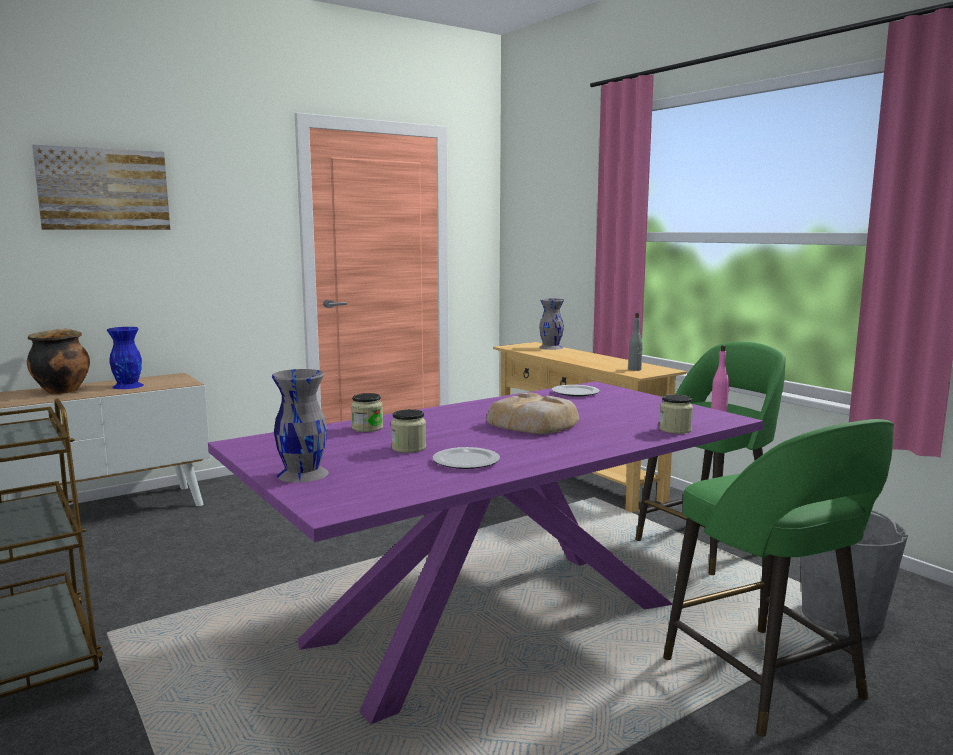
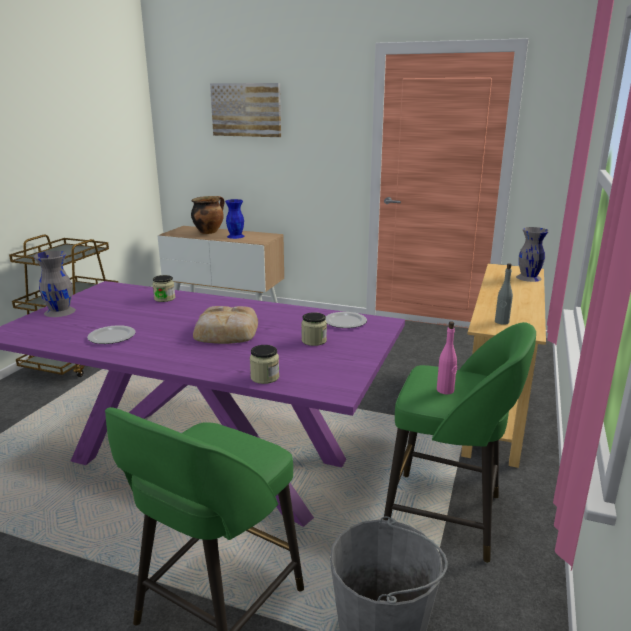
camera: 55 degrees right, 10 degrees up
(408, 448) = (129, 318): jar -> jar (314, 341)

